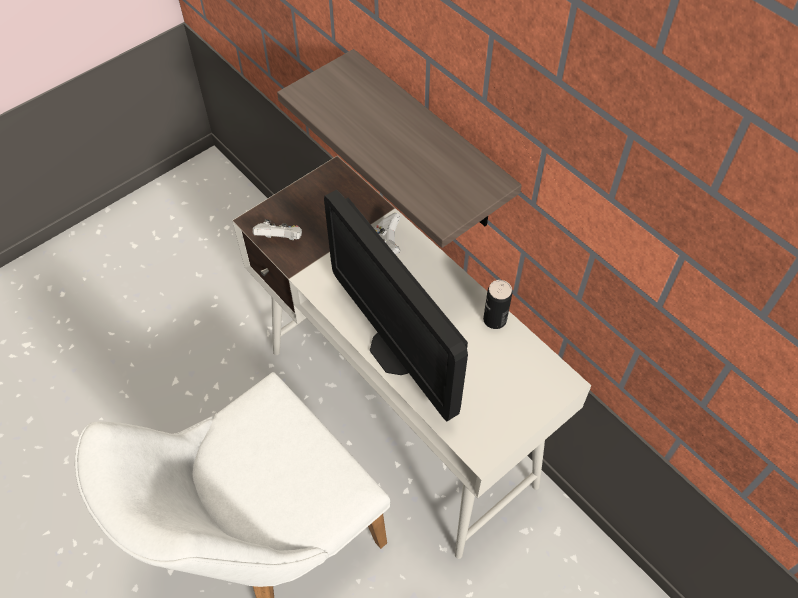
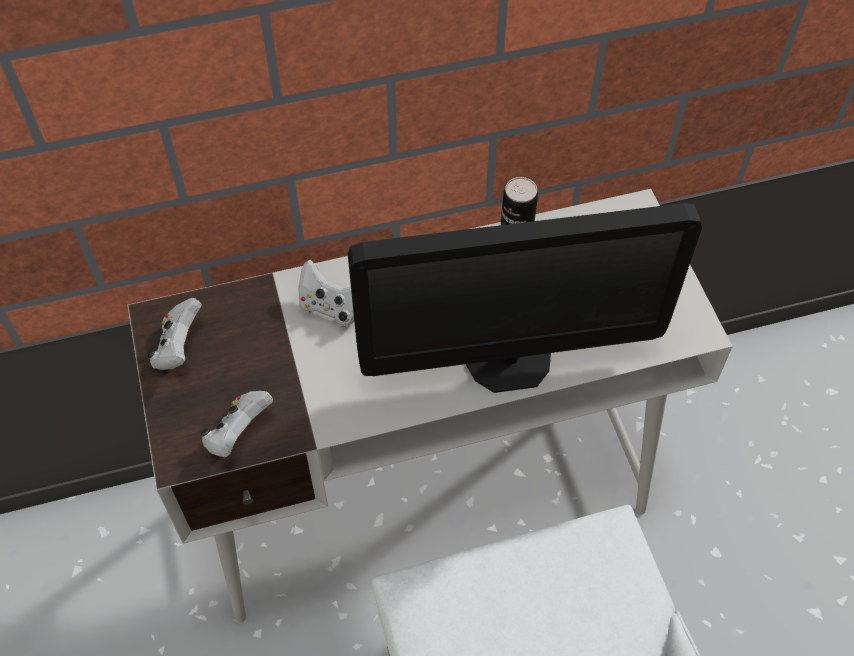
camera: 65 degrees left, 0 degrees up
(321, 189) = (178, 348): none -> white game controller
(431, 145) = (308, 128): shelf -> none

